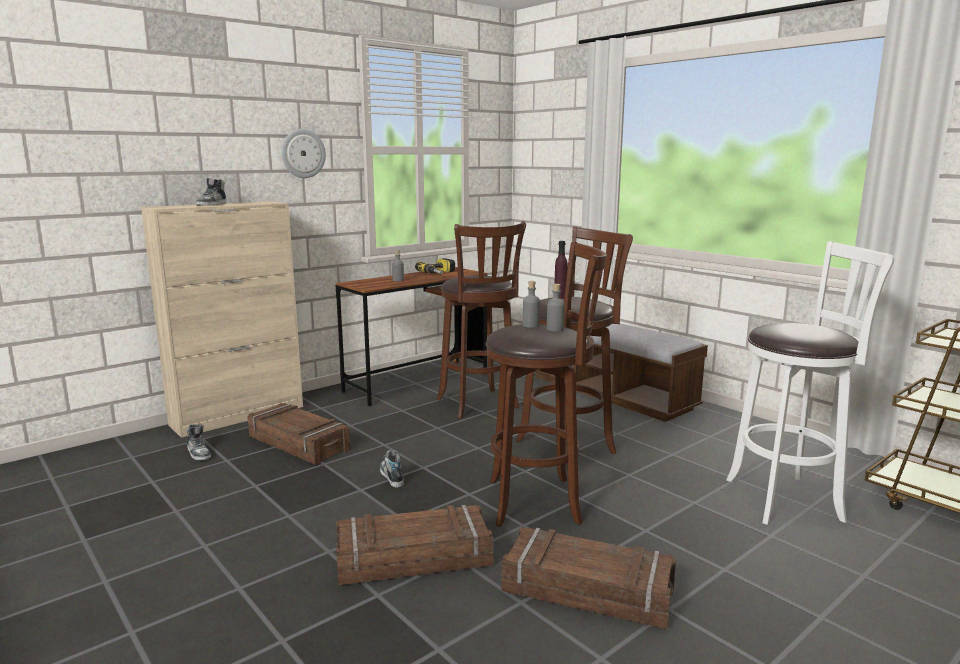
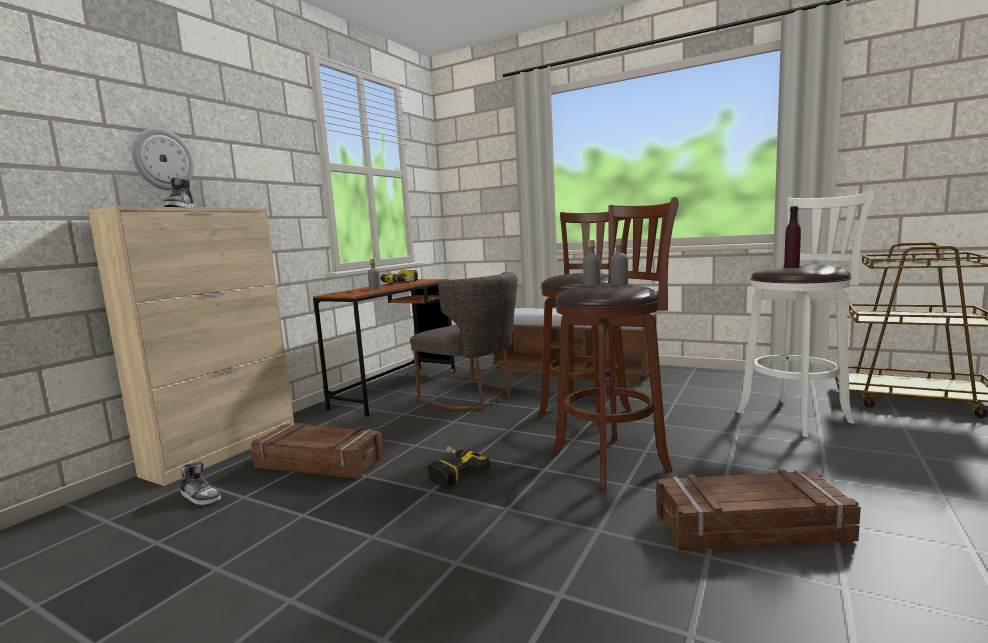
camera: 20 degrees left, 5 degrees down
(303, 153) = (266, 164): wall clock -> wall clock (162, 159)
(391, 476) = (452, 471): shoe -> power drill
(413, 557) = (556, 543): crate -> none
(479, 405) = (473, 397): brown stool -> grey chair
(560, 297) = (566, 274): purple bottle -> purple bottle (791, 267)

